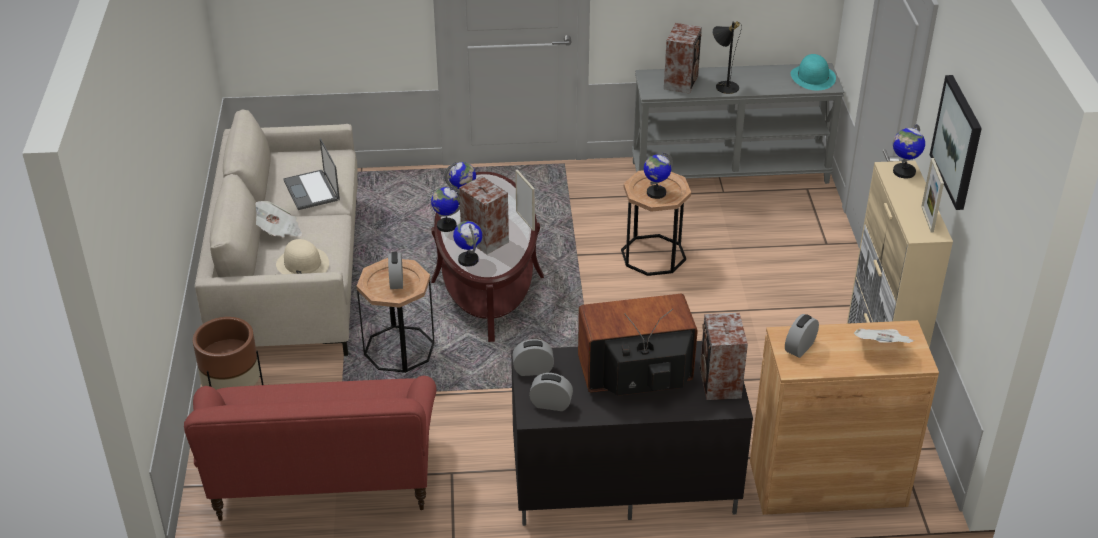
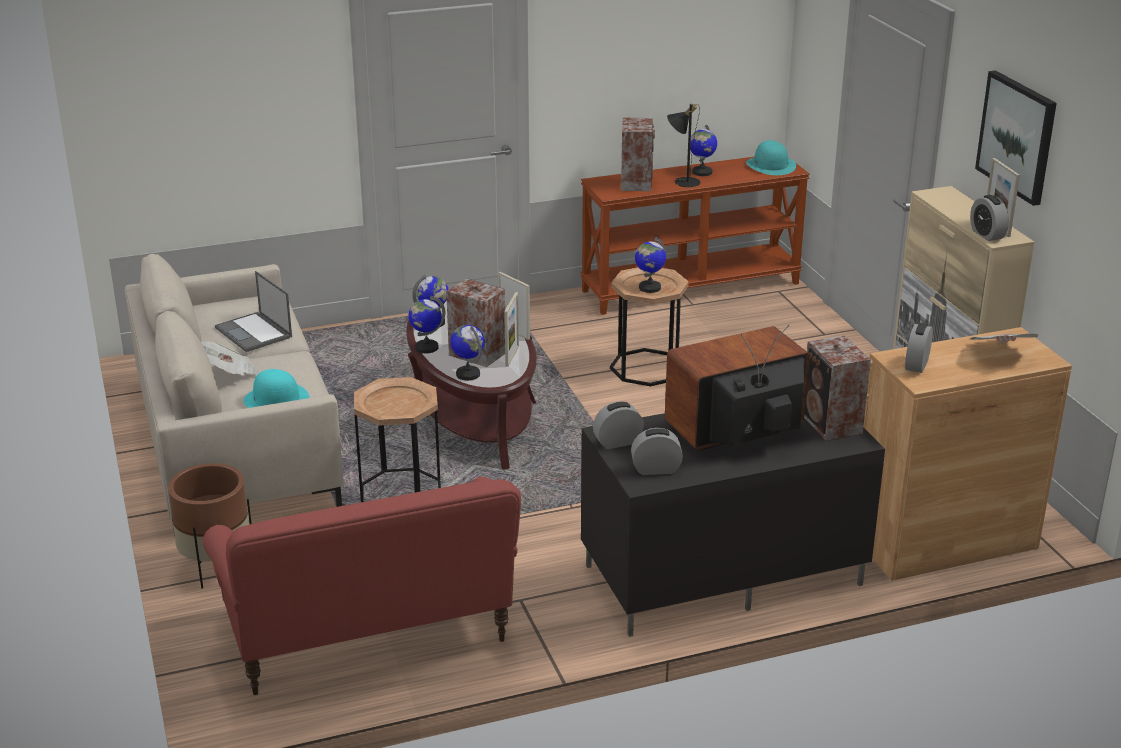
camera: 15 degrees left, 10 degrees down
(302, 264) = (276, 400): beige hat -> turquoise hat
(396, 281) = (398, 400): alarm clock -> alarm clock (987, 234)
(512, 246) = (512, 356): none -> picture frame
(730, 171) = (690, 286): grey console table -> brown console table
(903, 172) = (946, 195): globe -> globe (701, 172)

